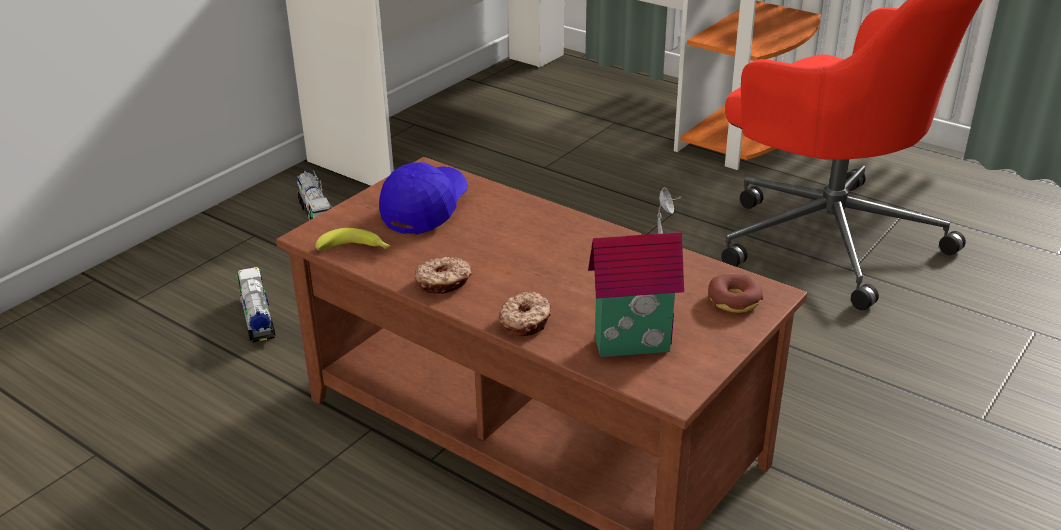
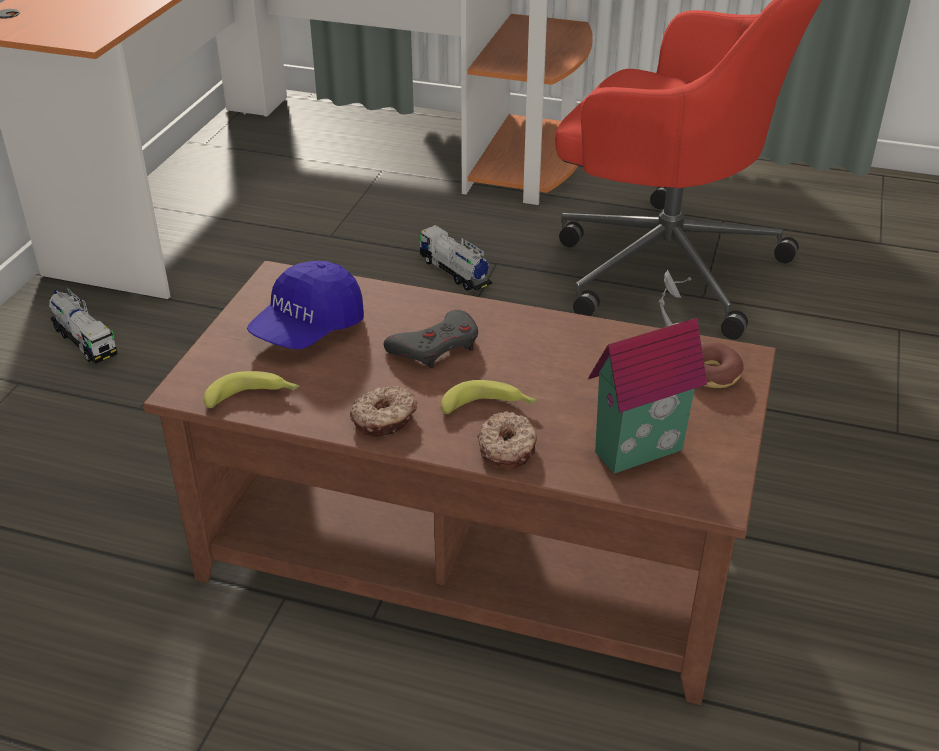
camera: 20 degrees left, 5 degrees up
(258, 318) = (76, 490): toy truck -> toy truck (455, 272)
(425, 210) = (308, 329): blue cap -> blue cap turned 150 degrees counterclockwise
(516, 239) = (436, 346): none -> grey game controller
(530, 290) = (489, 407): none -> banana

